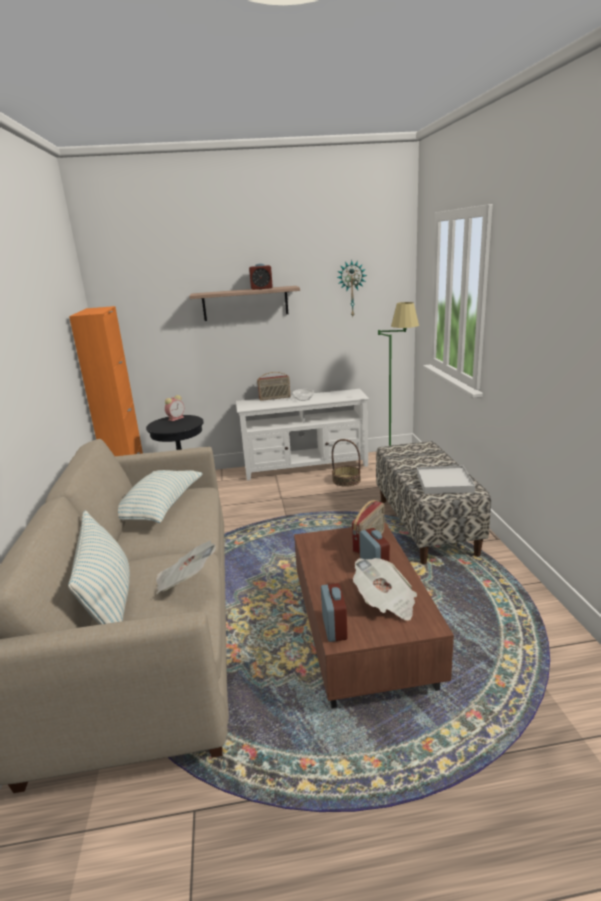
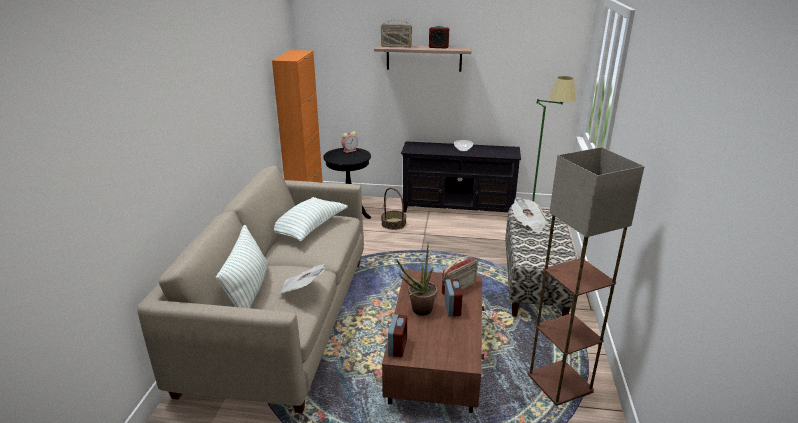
camera: 15 degrees right, 5 degrees up
(275, 398) = (439, 144): radio -> radio (396, 46)
(305, 466) = (458, 209): white tv stand -> black tv stand
(336, 578) = (418, 311): none -> potted plant
(346, 480) = (487, 228): basket -> basket (393, 223)
(351, 289) = (523, 55): wall clock -> none
(386, 602) = (445, 338): newspaper -> newspaper (528, 224)
(444, 482) = (546, 251): white tray -> none
(512, 626) = (558, 383): none -> floor lamp

